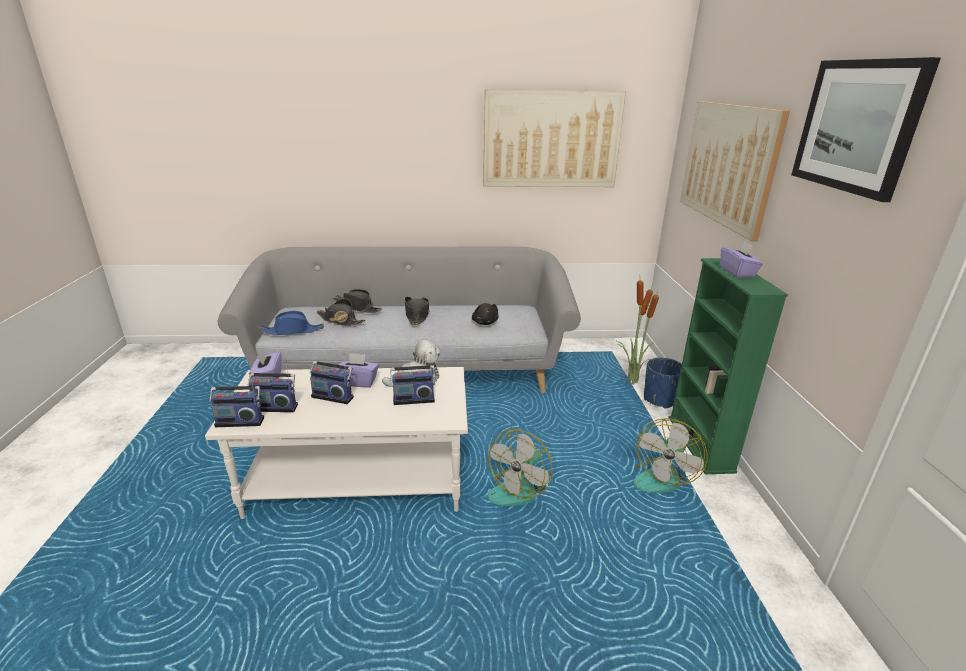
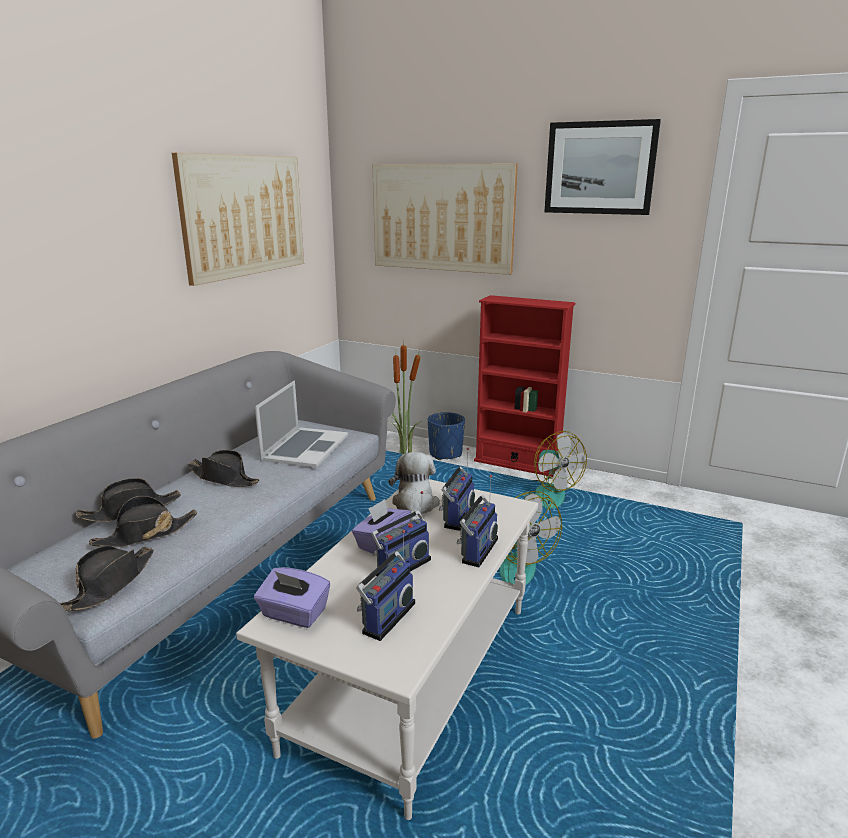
camera: 60 degrees left, 5 degrees down
(240, 421) = (399, 655): radio -> radio (477, 550)
(292, 331) = (111, 583): blue hat -> black hat
(485, 322) = (305, 447): black plush toy -> laptop
(700, 443) = (517, 463): green bookcase -> red bookcase
(737, 272) = (523, 300): purple tissue box -> none

